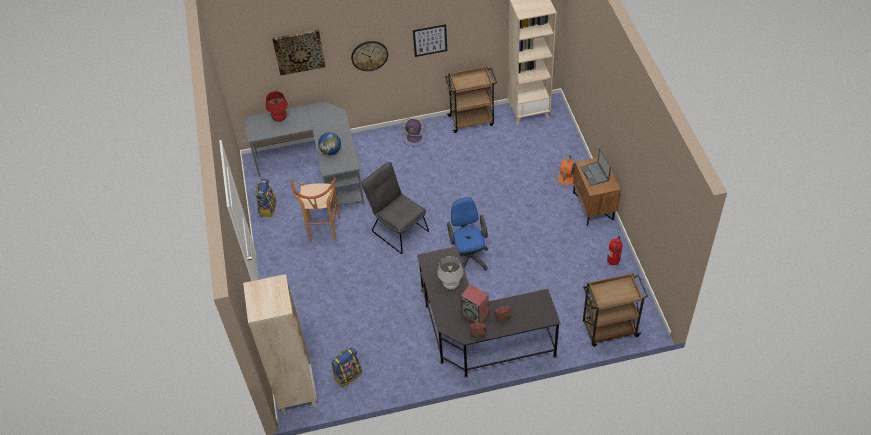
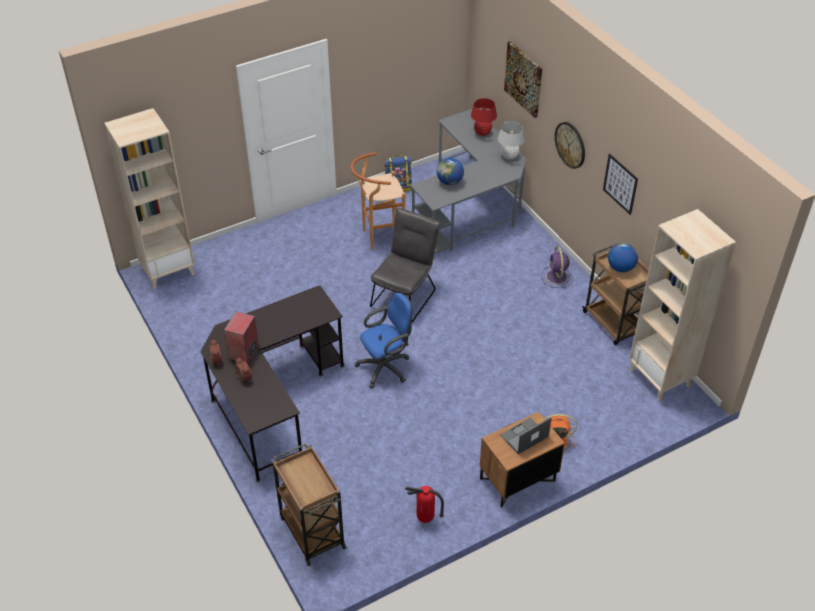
camera: 70 degrees right, 5 degrees down
(347, 375) = (196, 303): backpack -> none
(451, 284) = (283, 322): white table lamp -> white table lamp (509, 156)
(468, 82) = (620, 268): none -> globe

